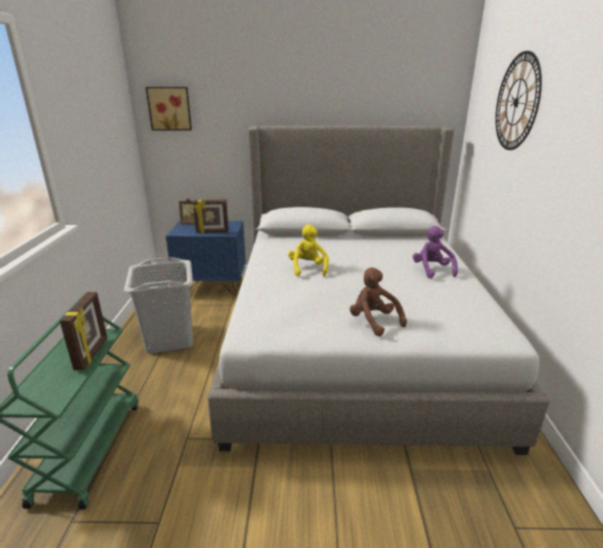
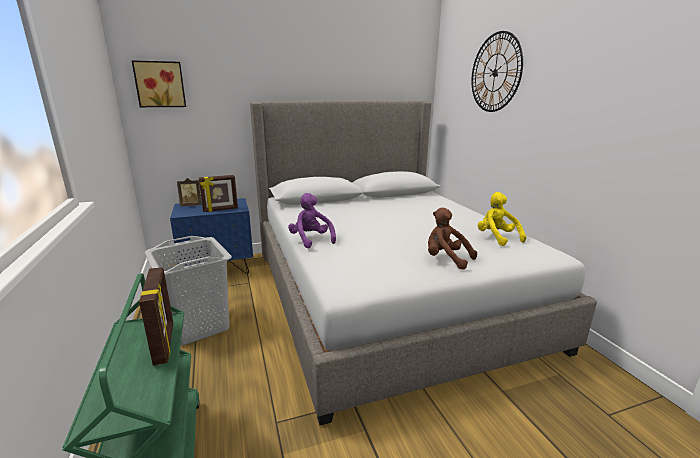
camera: 20 degrees left, 5 degrees down
(308, 268) = (349, 227): yellow plush toy -> yellow plush toy (497, 238)
(432, 270) = (453, 216): purple plush toy -> purple plush toy (311, 240)

